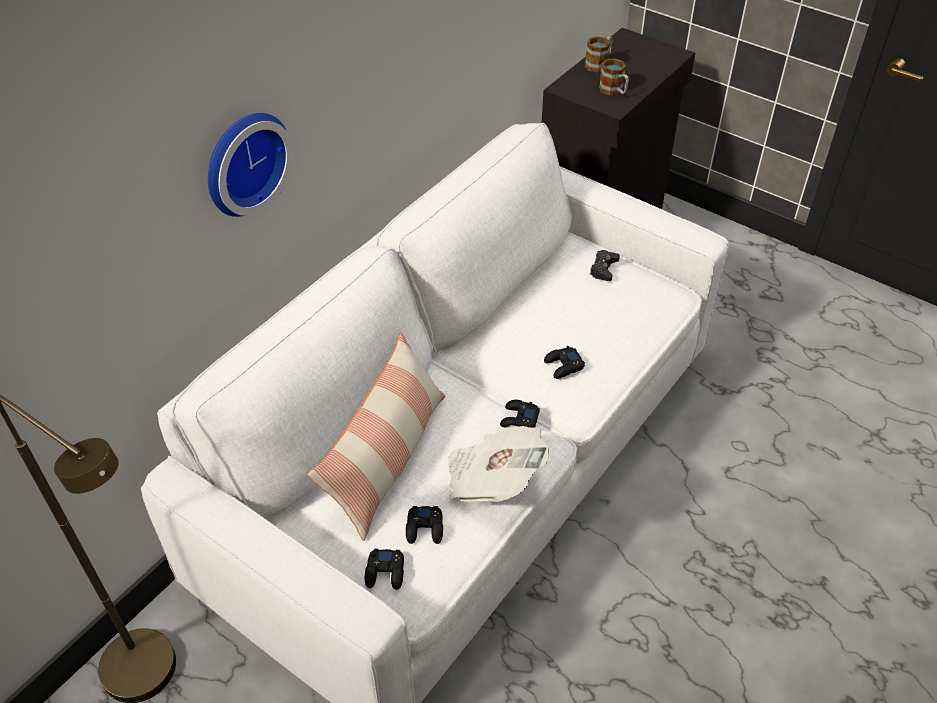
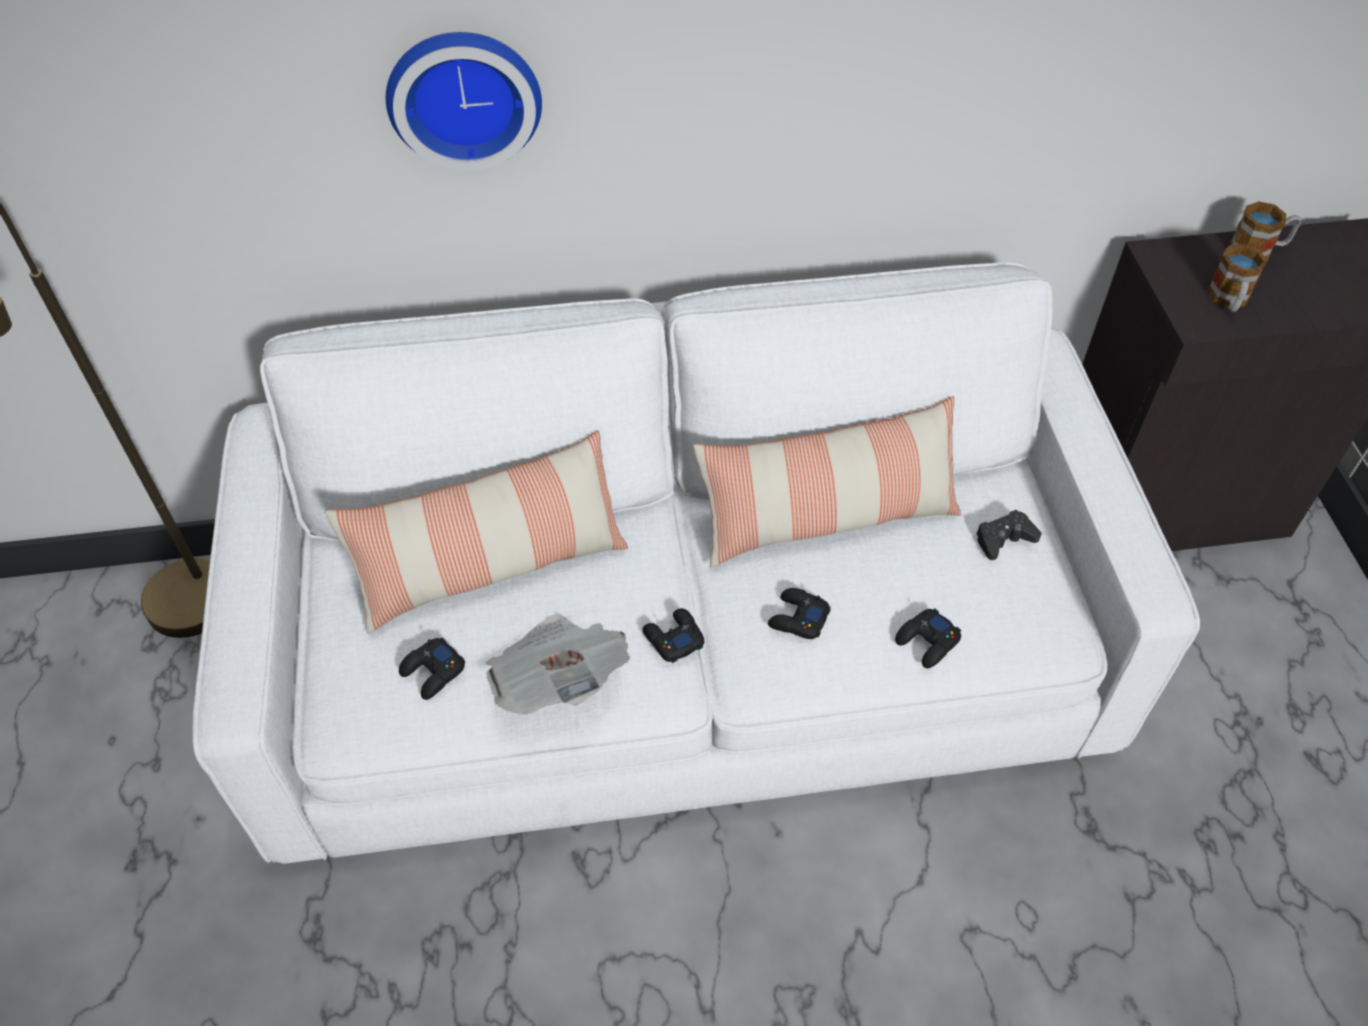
camera: 45 degrees right, 5 degrees up
(385, 572) = (349, 684): black game controller -> black game controller (927, 642)
(520, 314) = (827, 518): none -> pillow

